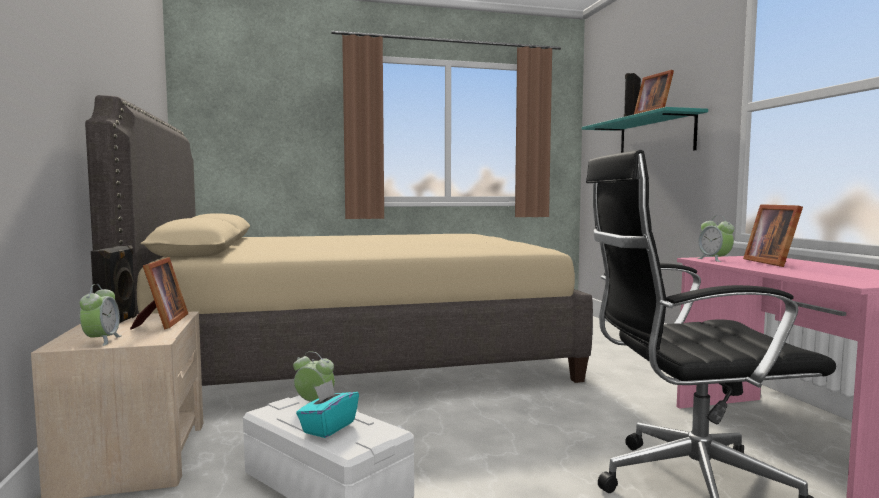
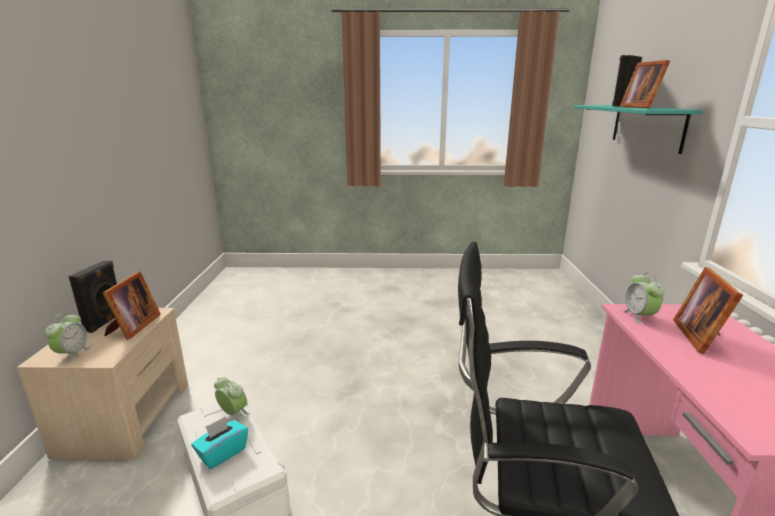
camera: 15 degrees right, 15 degrees up
(354, 356) = (335, 315): beige bed -> none

